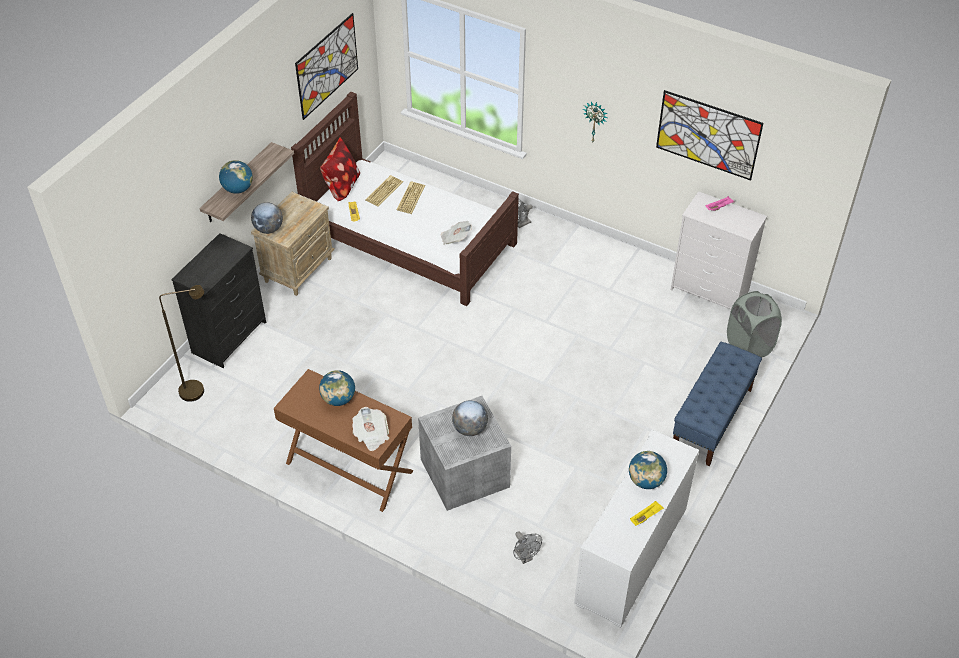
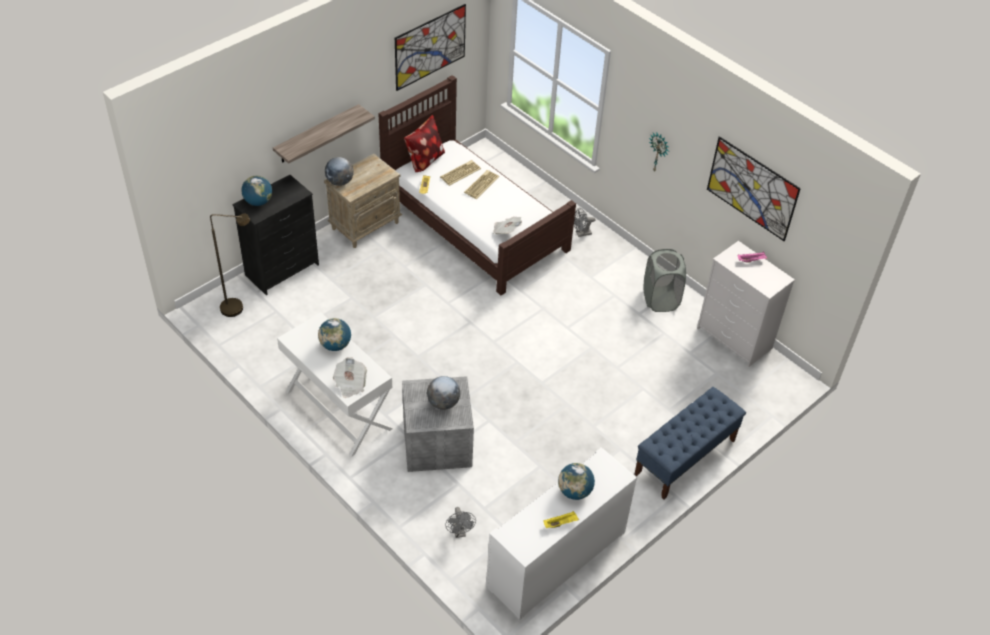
camera: 15 degrees right, 0 degrees up
(238, 189) = (312, 139): globe -> globe (258, 202)
(349, 467) = (338, 410): brown console table -> white console table
(749, 346) = (750, 399): grey laundry basket -> grey laundry basket (660, 299)

